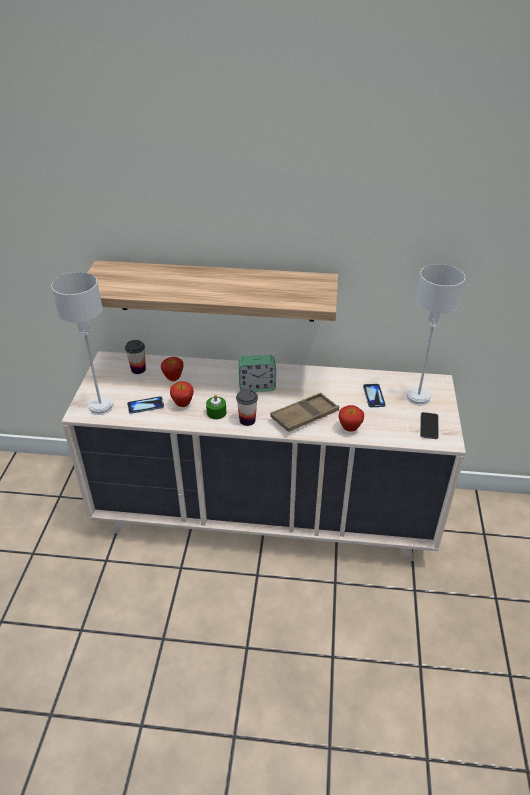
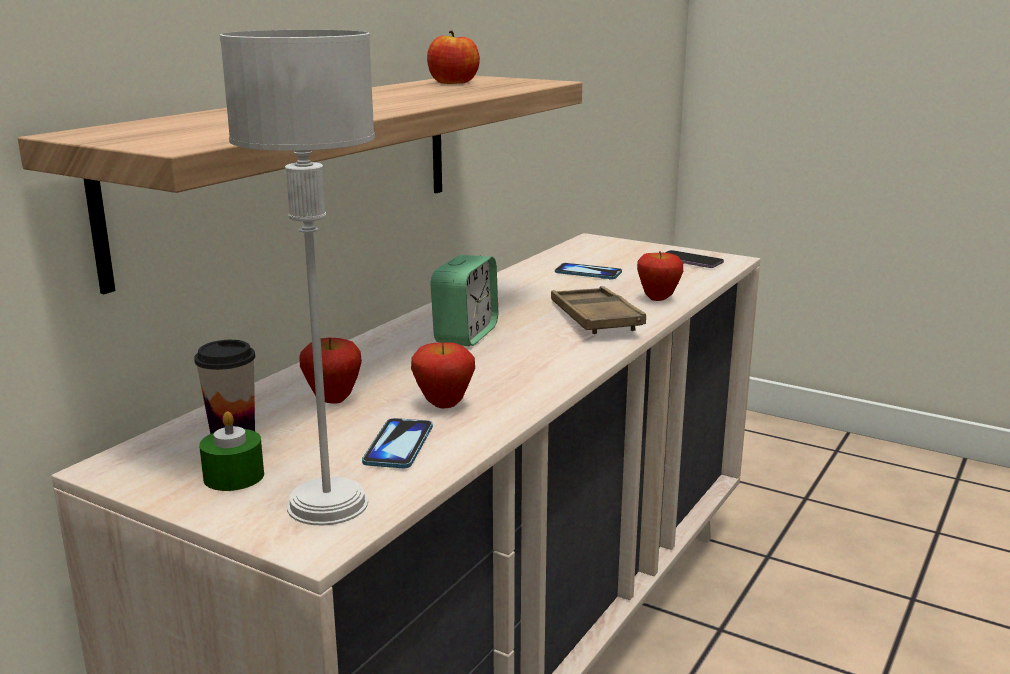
camera: 65 degrees left, 20 degrees down
(216, 412) = (510, 379): green candle -> green candle (234, 476)
(247, 420) = (564, 359): cup -> none
(293, 283) = (453, 83): none -> apple
(418, 397) = (616, 254): grey table lamp -> none

